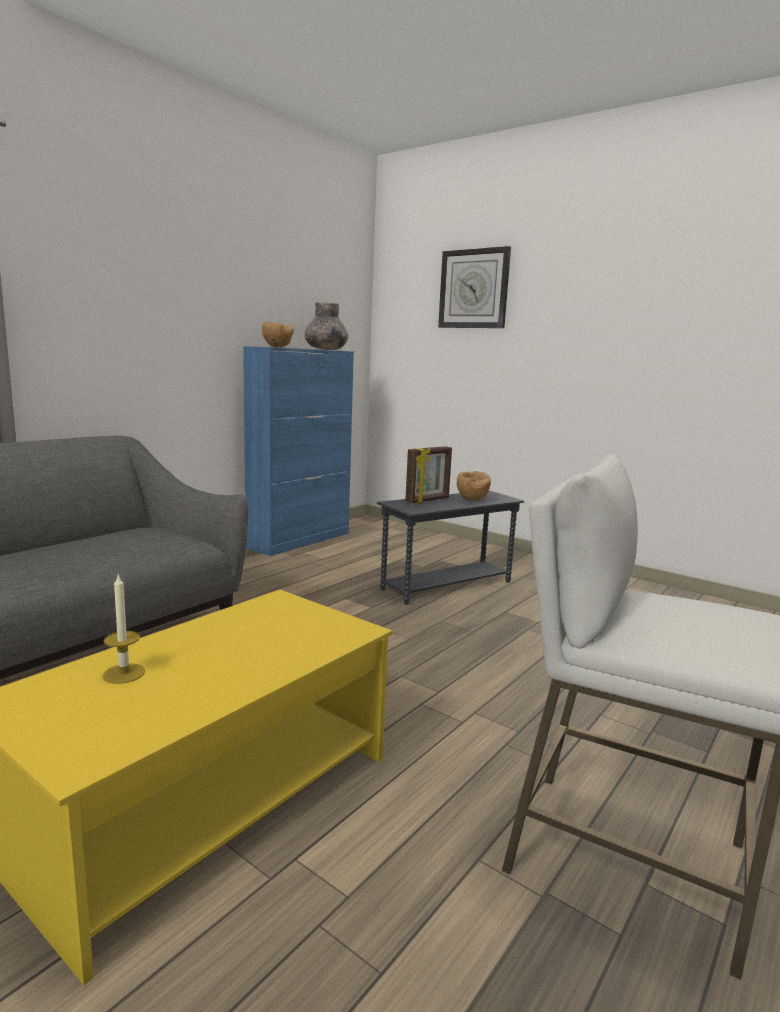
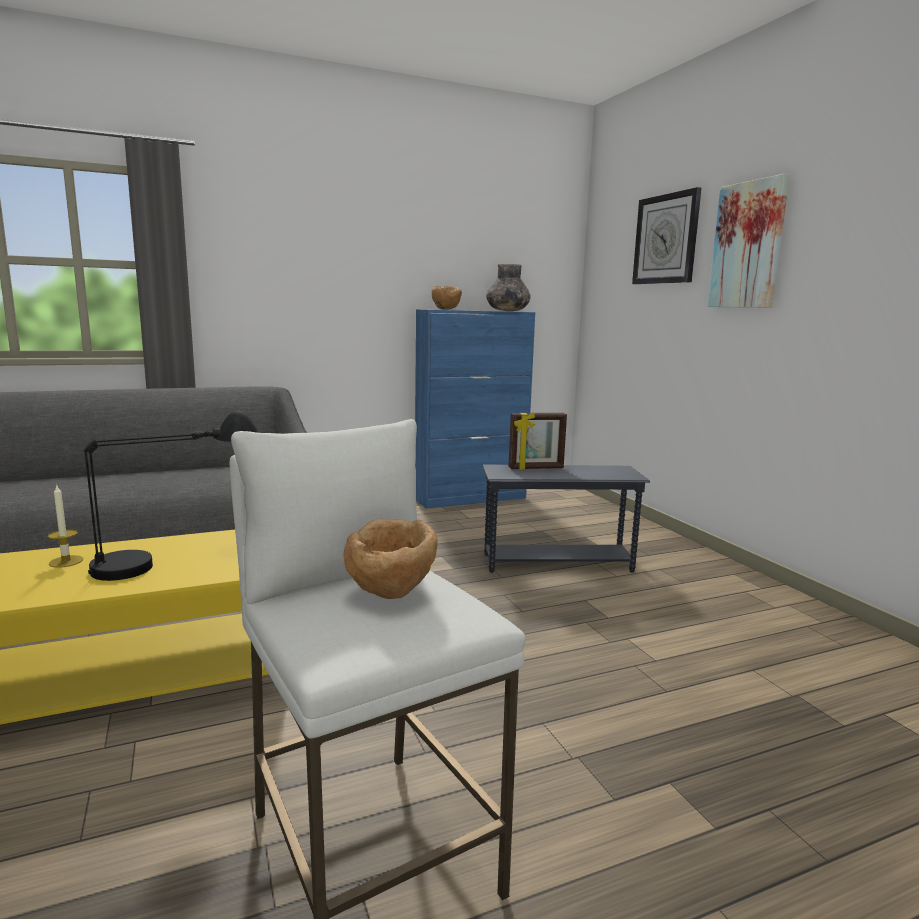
camera: 30 degrees right, 0 degrees up
(255, 643) = (176, 560): none -> black table lamp
(472, 499) = (587, 473): brown bowl -> brown bowl (391, 594)
(562, 300) = (748, 245): none -> picture

